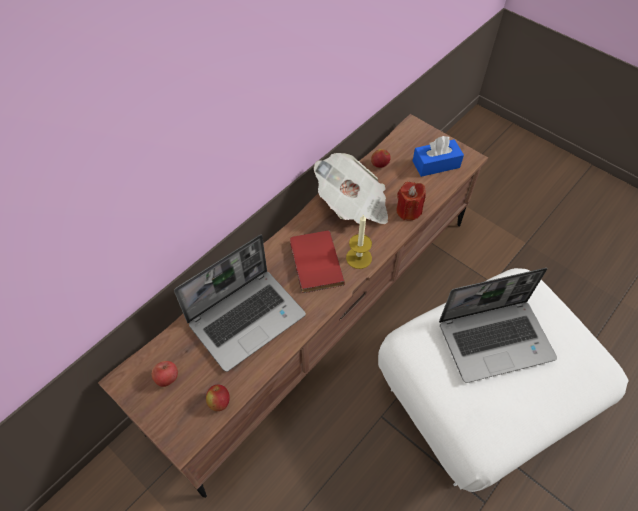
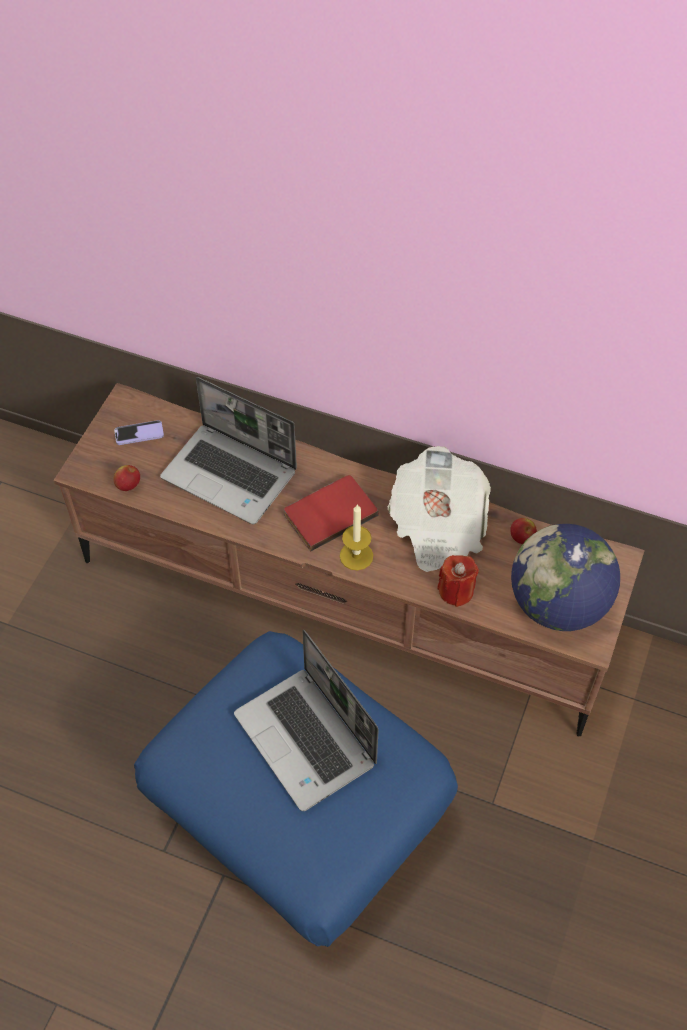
camera: 70 degrees right, 0 degrees up
(167, 378) = (139, 434): apple -> phone
(436, 164) = (557, 604): blue tissue box -> globe
(479, 396) = (301, 818): white ottoman -> blue ottoman

